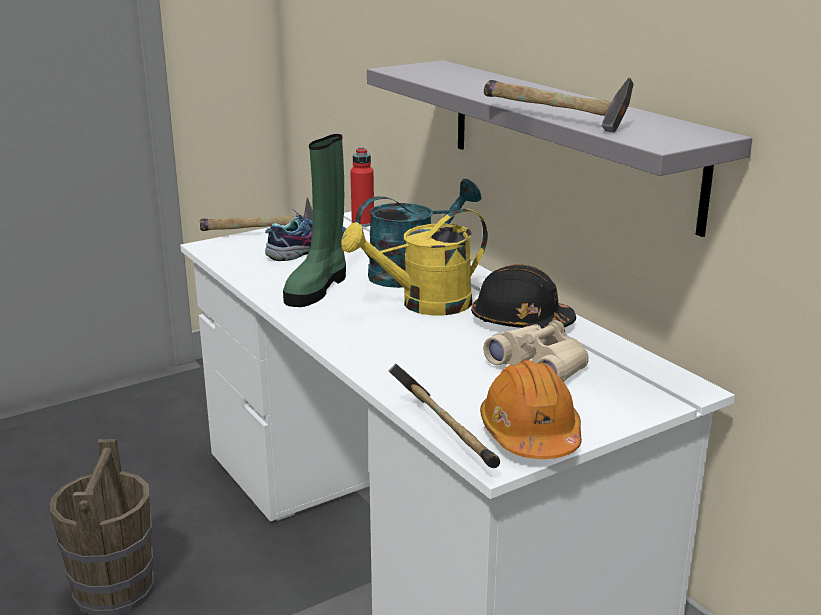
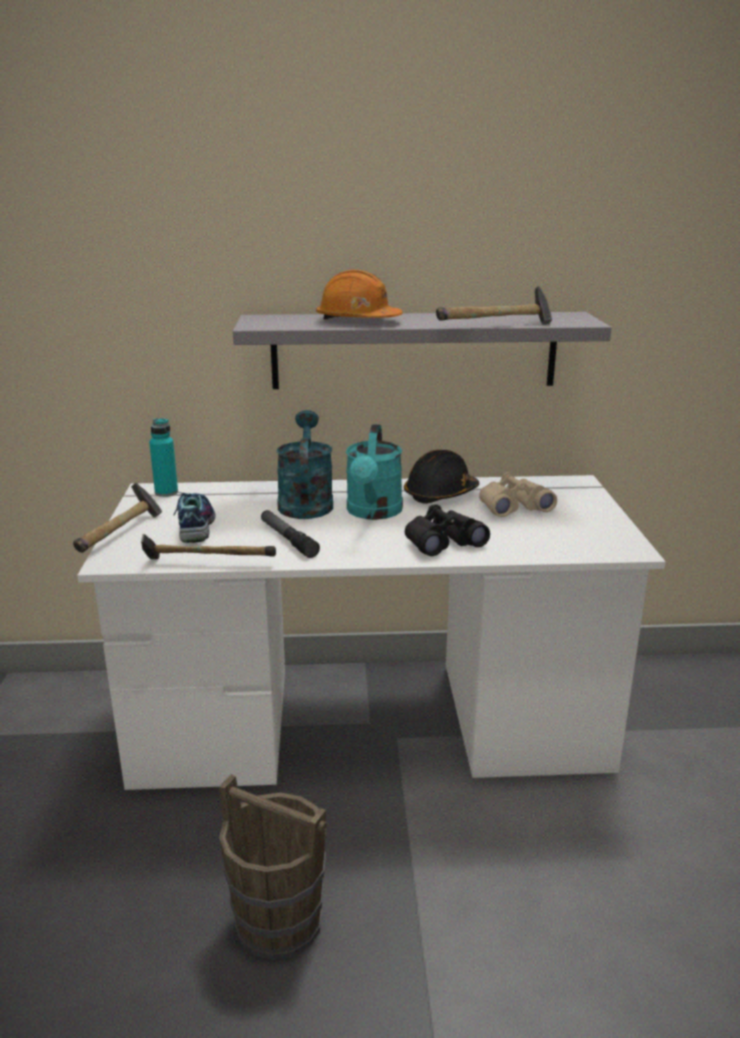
camera: 60 degrees left, 0 degrees up
(317, 288) = (288, 539): green boot -> flashlight
(363, 223) = (166, 492): red bottle -> turquoise bottle
(389, 350) = (442, 542): none -> black binoculars
(424, 304) = (373, 513): yellow watering can -> turquoise watering can
(445, 435) = (589, 556): hammer -> hammer (206, 564)
(530, 434) = (605, 533): orange hard hat -> orange hard hat (357, 321)

